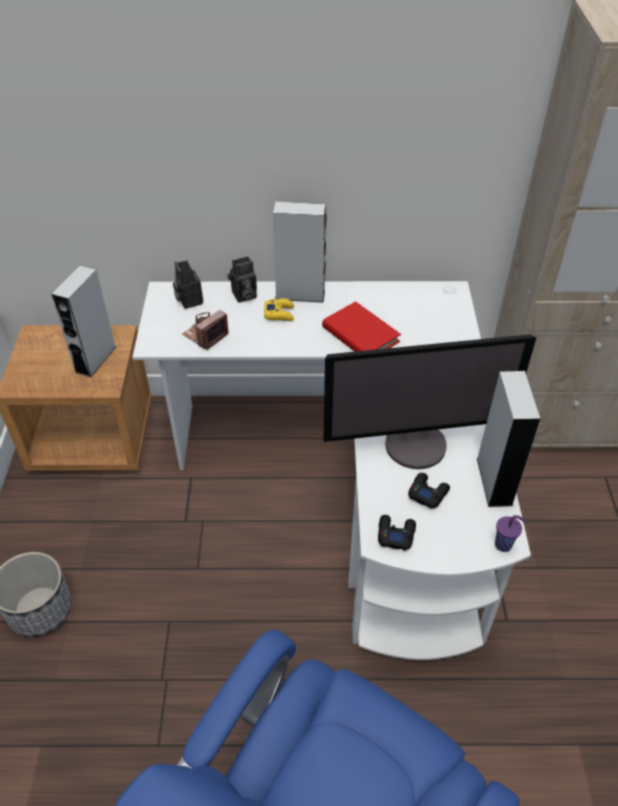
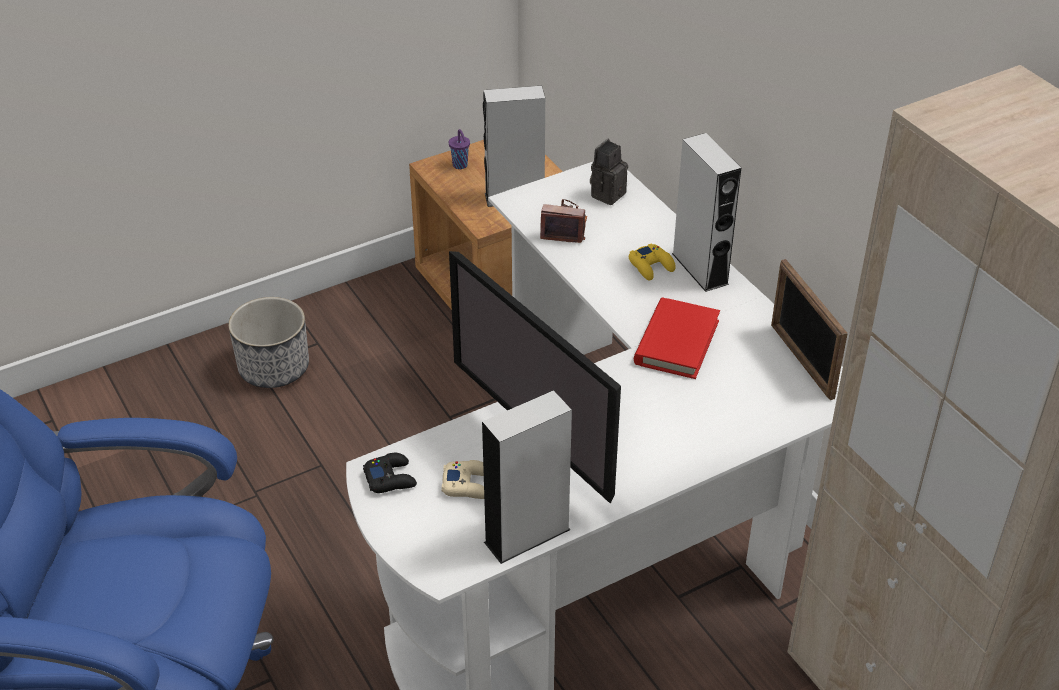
camera: 60 degrees right, 5 degrees down
(243, 296) = (654, 228): camera -> none
(415, 293) = (801, 361): none -> picture frame
(427, 493) = (467, 484): black game controller -> beige game controller
(504, 545) = (436, 572): purple cup -> purple cup (460, 166)

